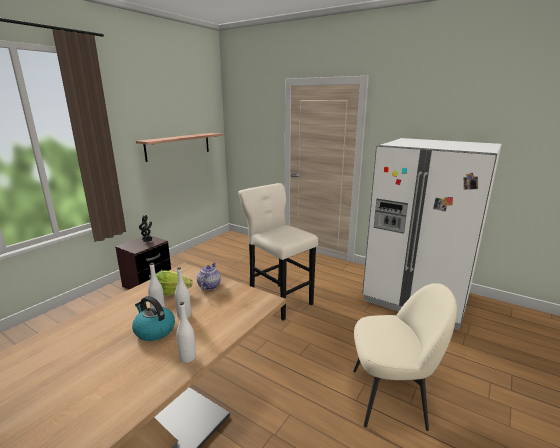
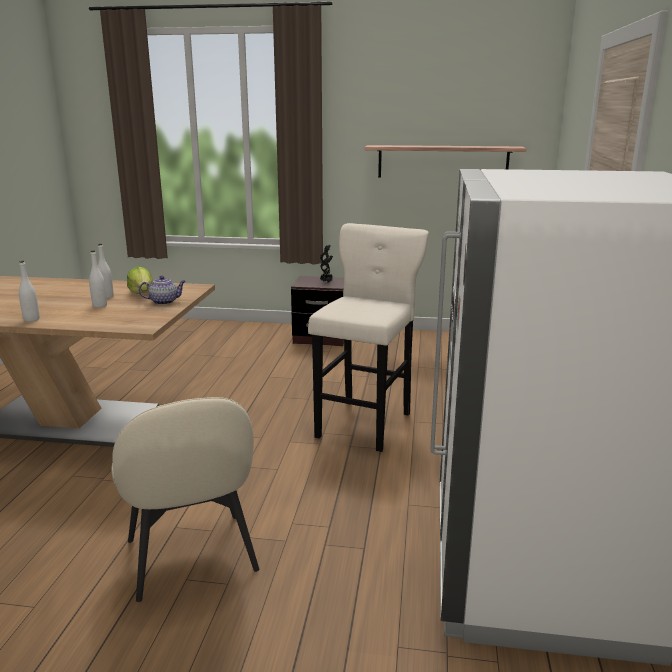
camera: 65 degrees right, 0 degrees up
(154, 330) = (71, 302): kettle -> none

